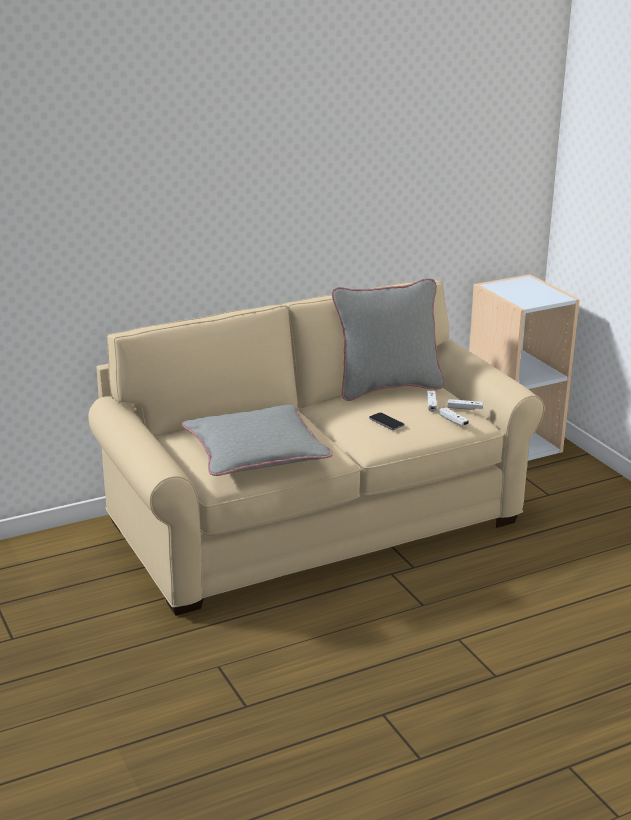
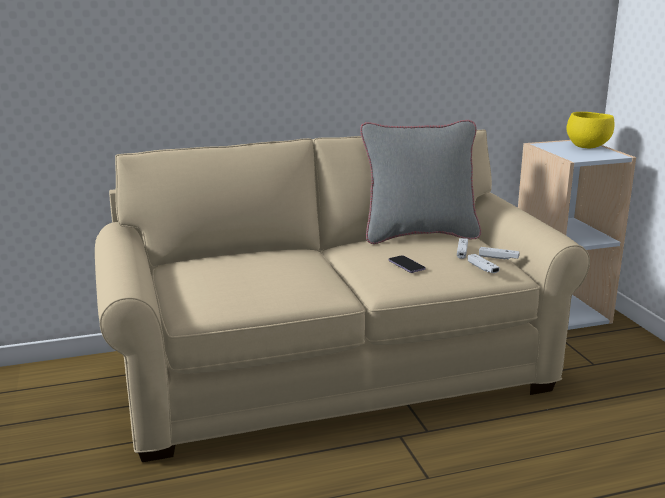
camera: 10 degrees right, 5 degrees down
(256, 452) = (250, 284): grey pillow -> none
(534, 286) = (587, 147): none -> yellow bowl

